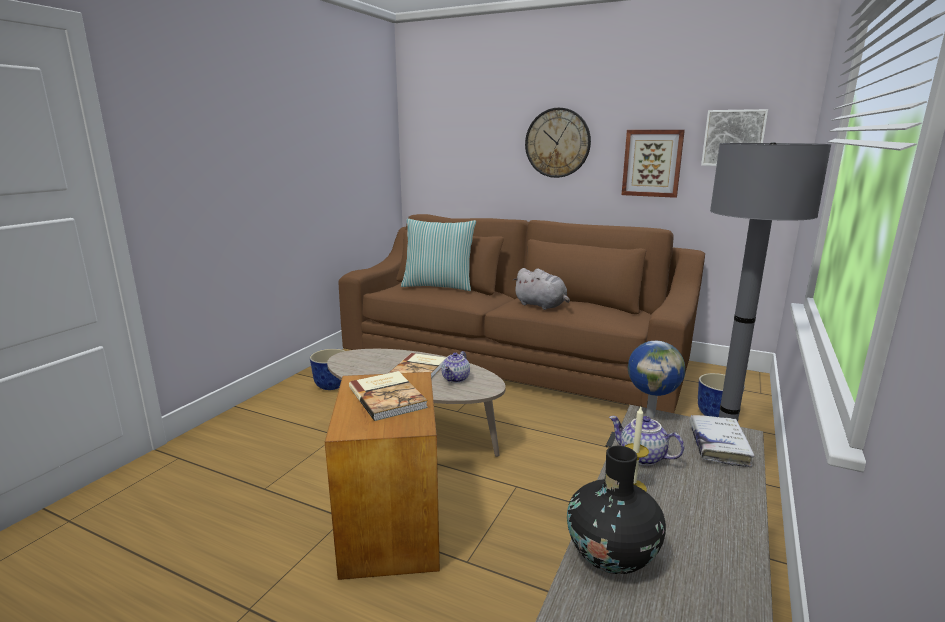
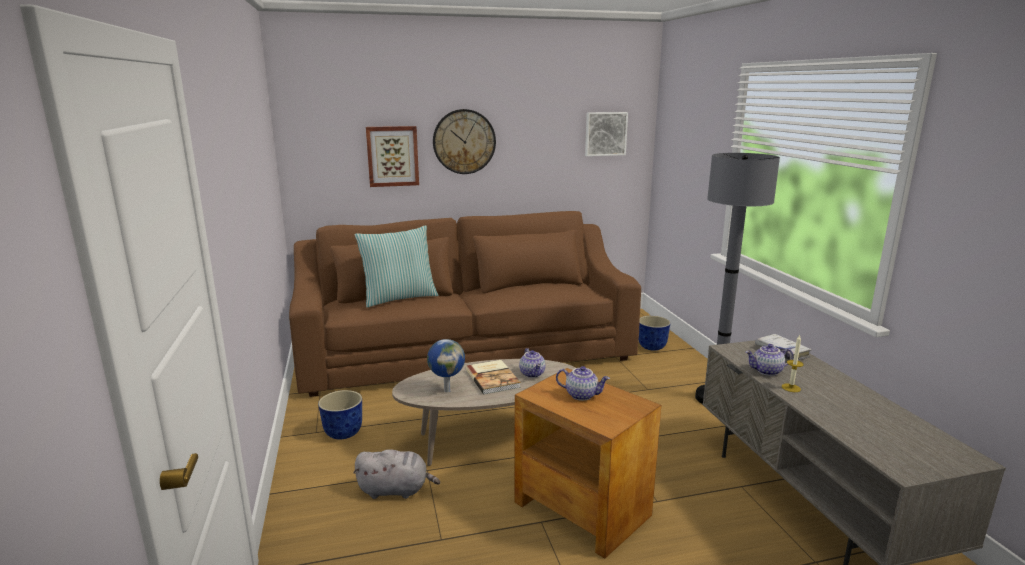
camera: 40 degrees left, 0 degrees up
(388, 397) = (582, 395): book -> teapot
(542, 305) = (517, 294): grey plush toy -> grey plush toy (396, 490)
(612, 555) = (839, 420): black vase -> none
(651, 414) = (728, 347): globe -> globe (447, 390)
(652, 163) = (548, 156): picture -> picture (392, 156)

